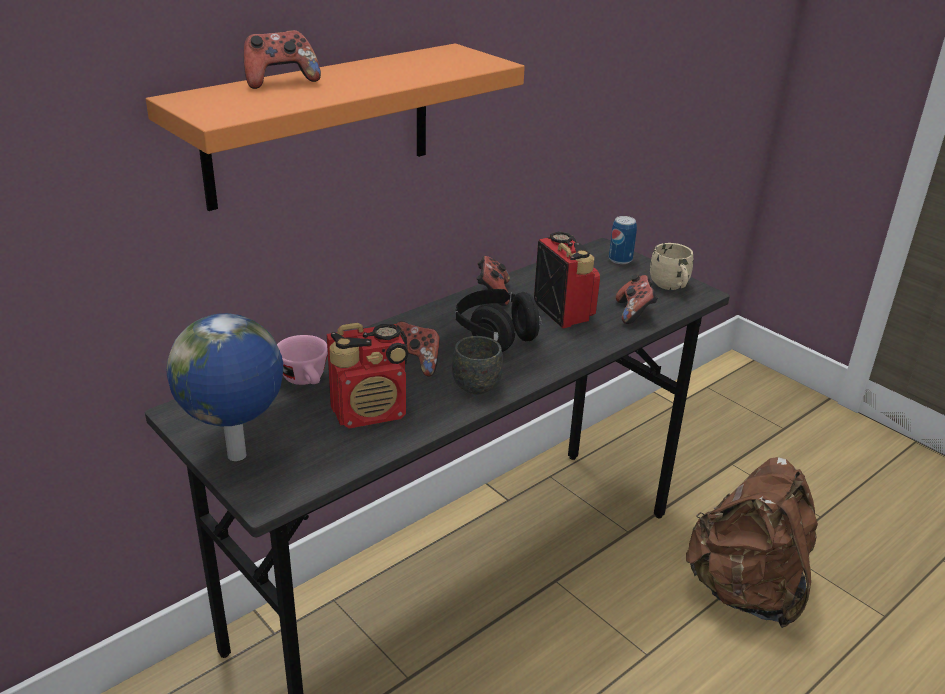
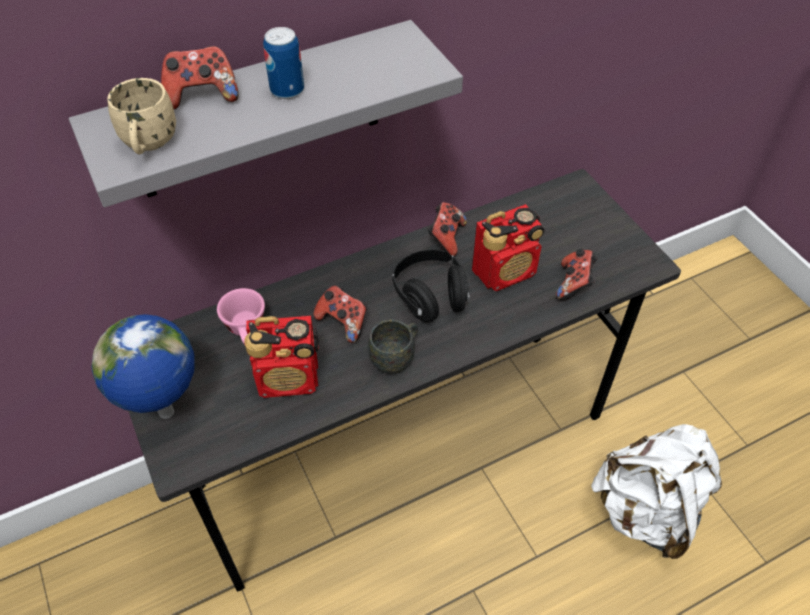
camera: 15 degrees right, 20 degrees up
(320, 125) = (259, 113): orange shelf -> grey shelf
(563, 311) = (505, 272): radio -> radio turned 75 degrees clockwise
(620, 259) = (588, 204): can -> can (287, 90)
(671, 287) = (624, 251): beige mug -> beige mug (149, 145)
(745, 591) = (646, 510): brown backpack -> white backpack

